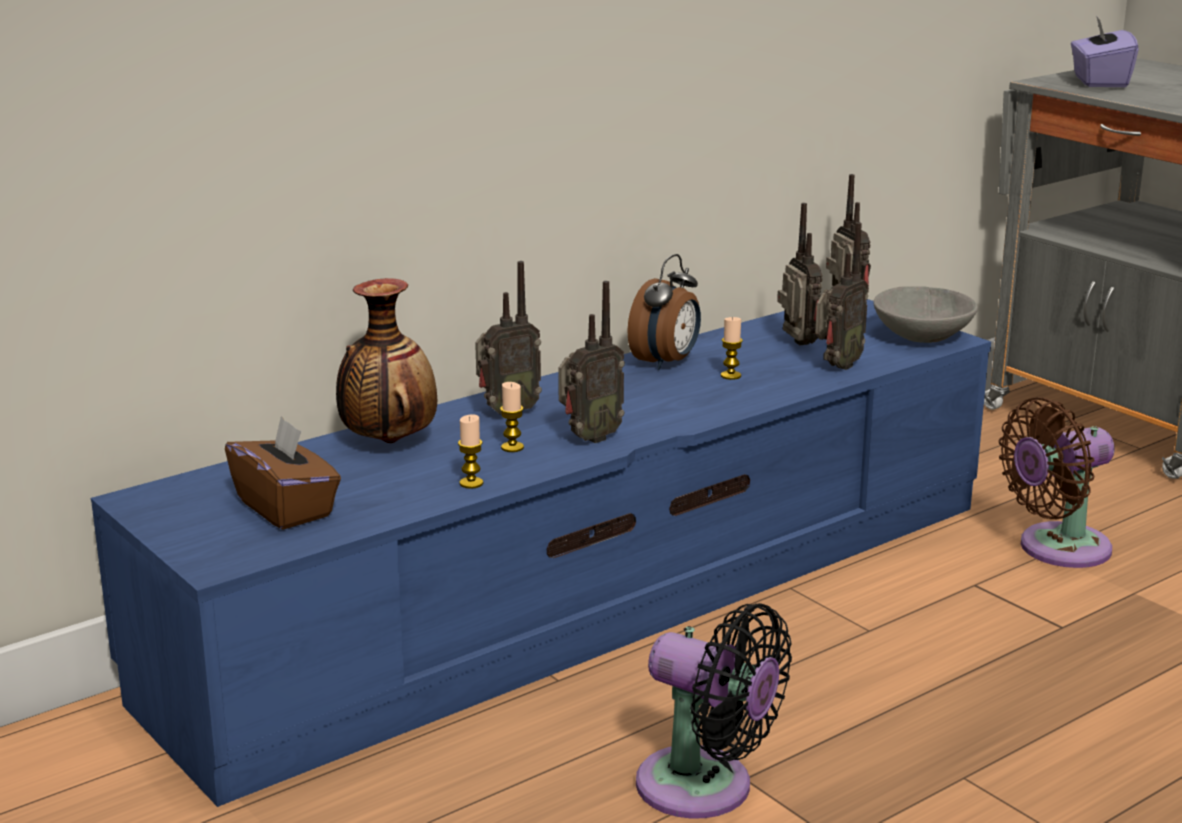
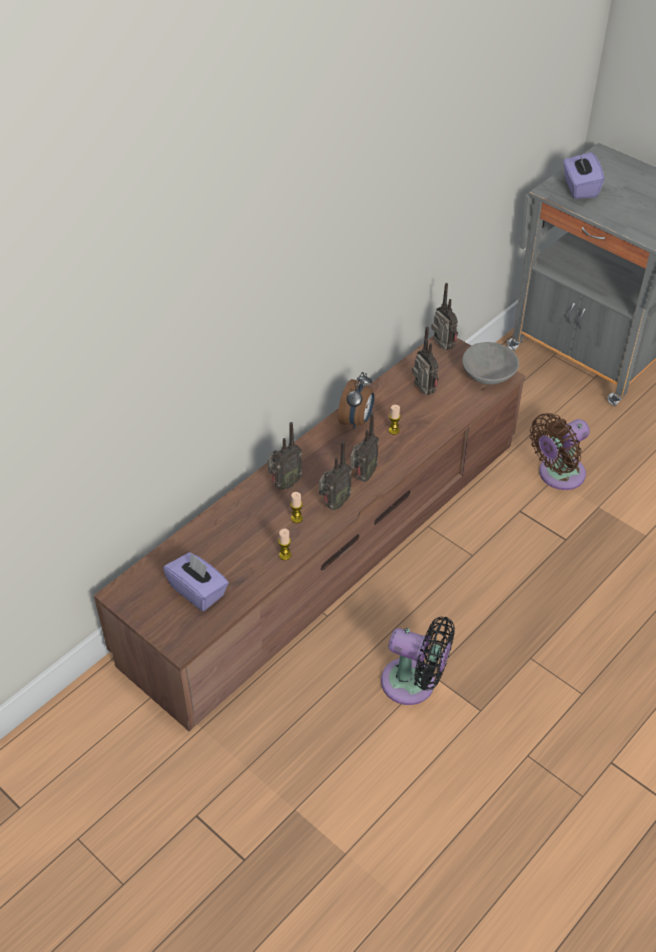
camera: 10 degrees left, 25 degrees up
(286, 508) = (198, 591): brown tissue box -> purple tissue box
(388, 442) = (230, 521): vase -> none
(590, 592) = (327, 543): blue tv stand -> brown tv stand
(836, 366) = (447, 413): radio -> radio (362, 476)

